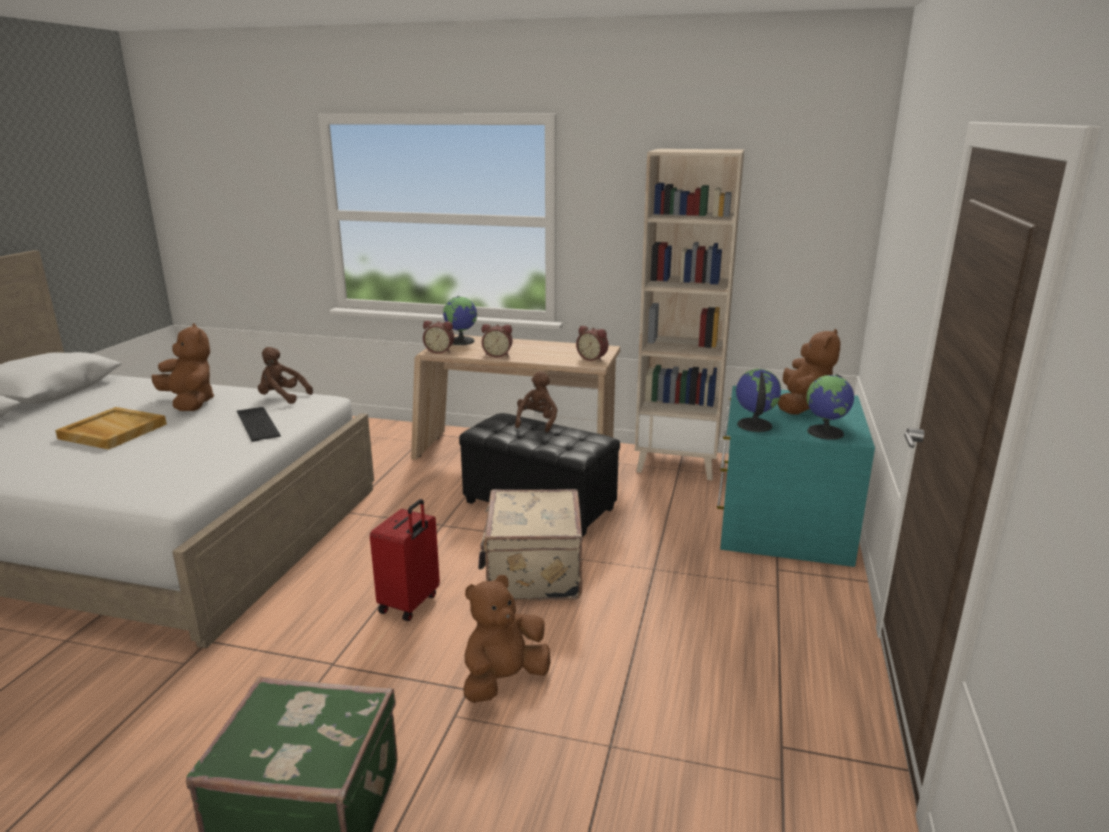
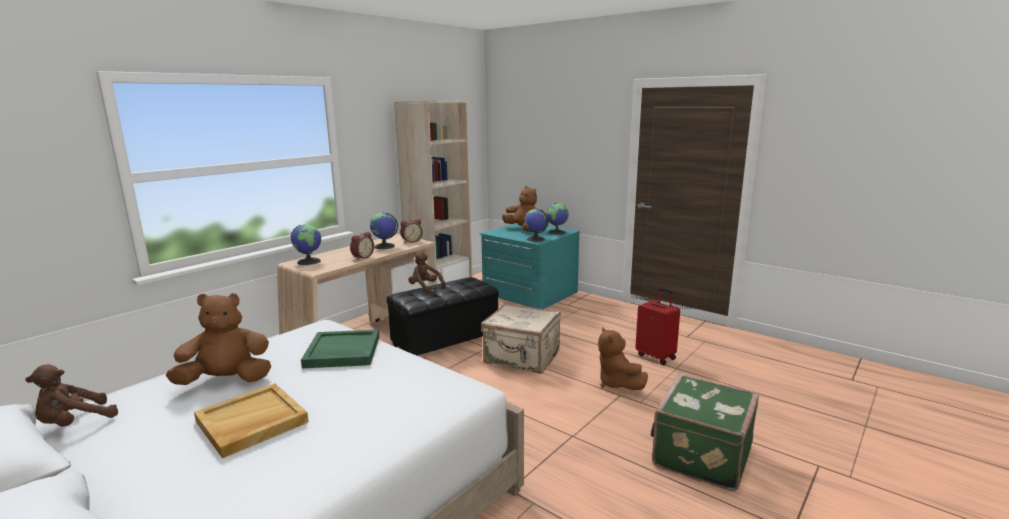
camera: 65 degrees left, 5 degrees down
(256, 424) = (342, 352): keyboard -> green tray
(282, 397) = (288, 339): brown plush toy -> brown plush toy (75, 423)
(410, 603) = (524, 400): red suitcase -> red suitcase (656, 356)
(440, 351) = (321, 269): alarm clock -> none
(553, 353) = (384, 246): none -> globe

